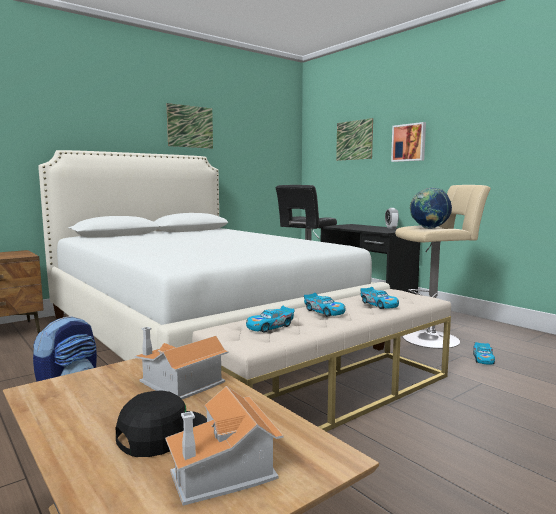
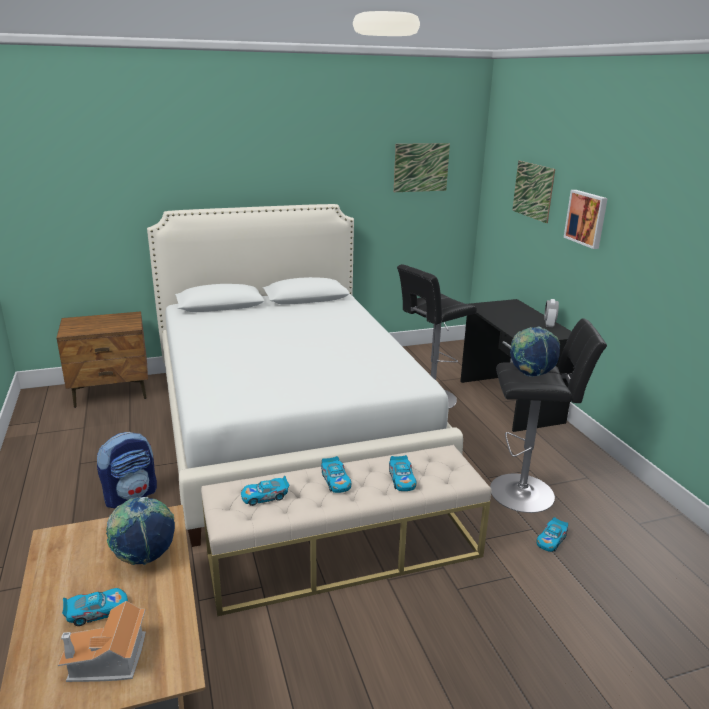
camera: 20 degrees right, 15 degrees up
(162, 433) = (97, 611): black cap -> toy car
(178, 384) = (145, 557): toy house -> globe
(190, 126) = (322, 166): picture -> picture (421, 167)
(434, 338) = (527, 492): beige stool -> black stool

